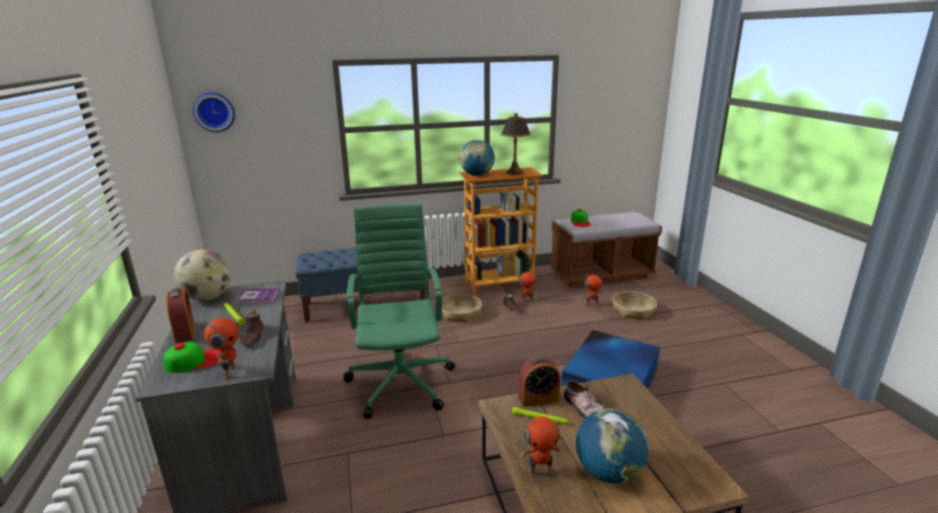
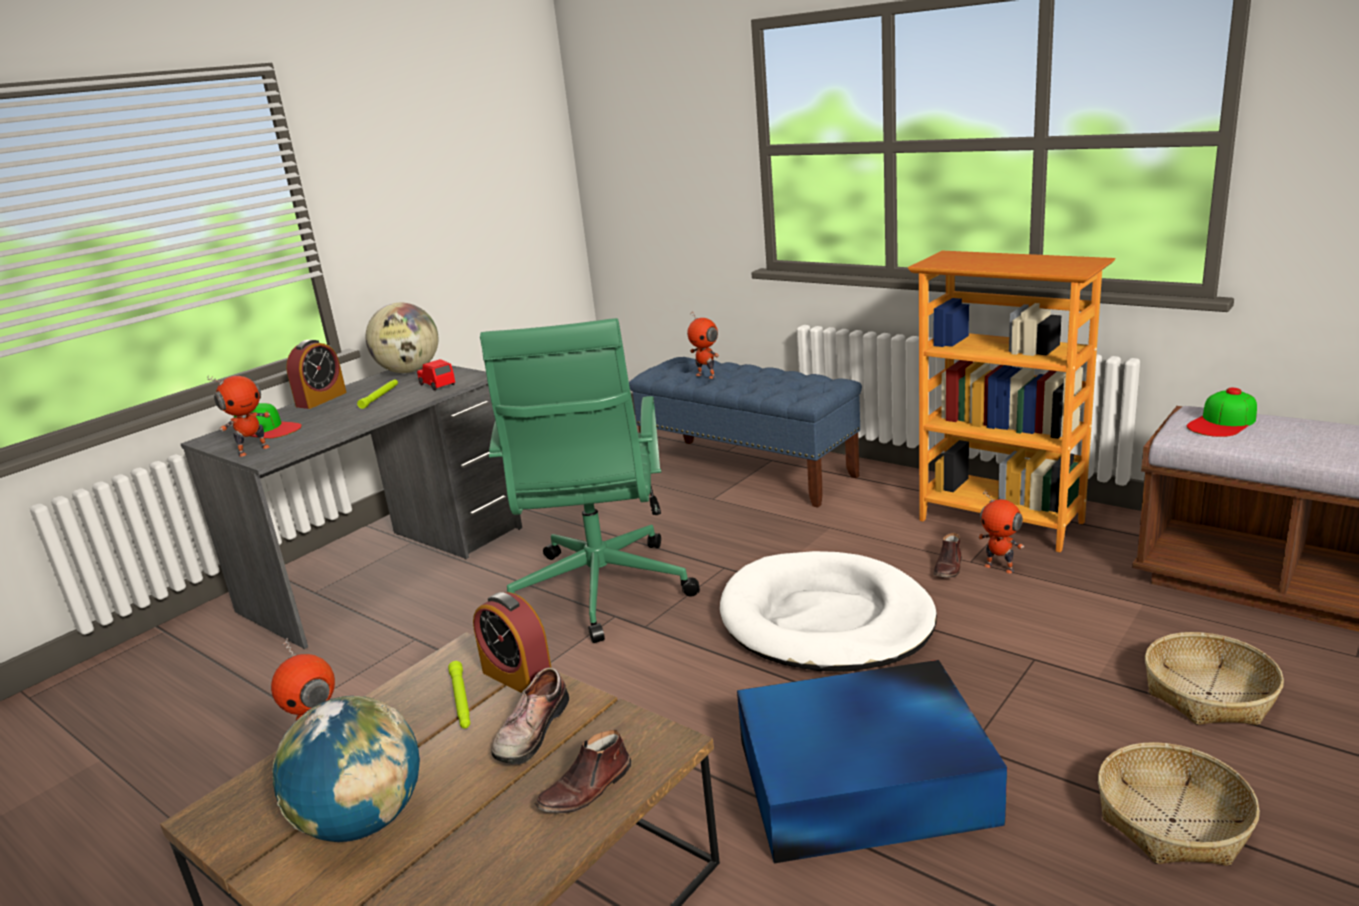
camera: 55 degrees right, 0 degrees up
(214, 112) = (606, 115): wall clock -> none
(253, 336) = (340, 424): brown shoe -> brown shoe (586, 789)
(258, 297) = (437, 385): book -> red toy car
(401, 381) = (600, 592): green office chair -> green office chair turned 135 degrees clockwise
(460, 313) = (846, 539): basket -> basket (1173, 820)
(477, 175) = (953, 260): globe -> none
(508, 343) = (825, 619): none -> white dog bed
(514, 172) = (1041, 264): table lamp -> none
(591, 304) = (1128, 633): toy robot -> toy robot (706, 375)

